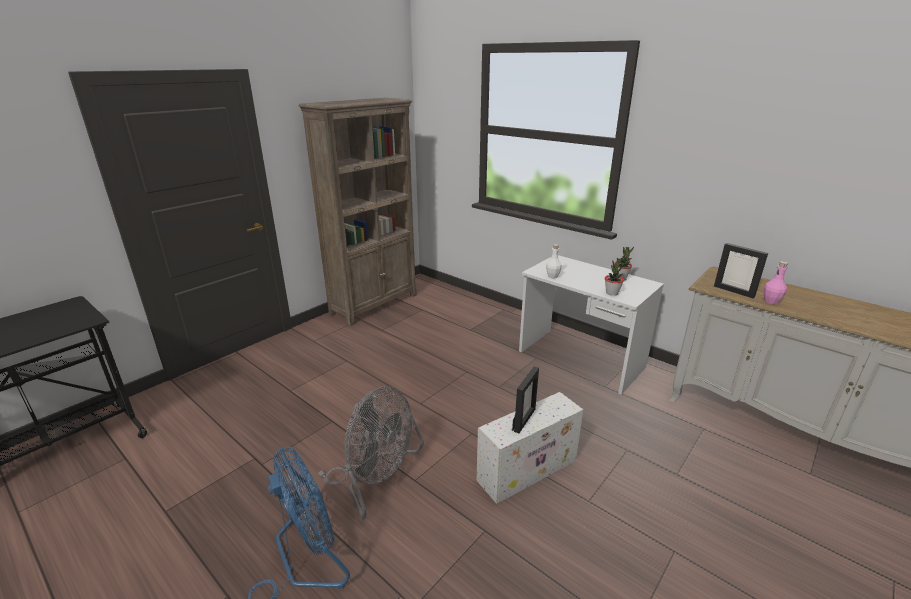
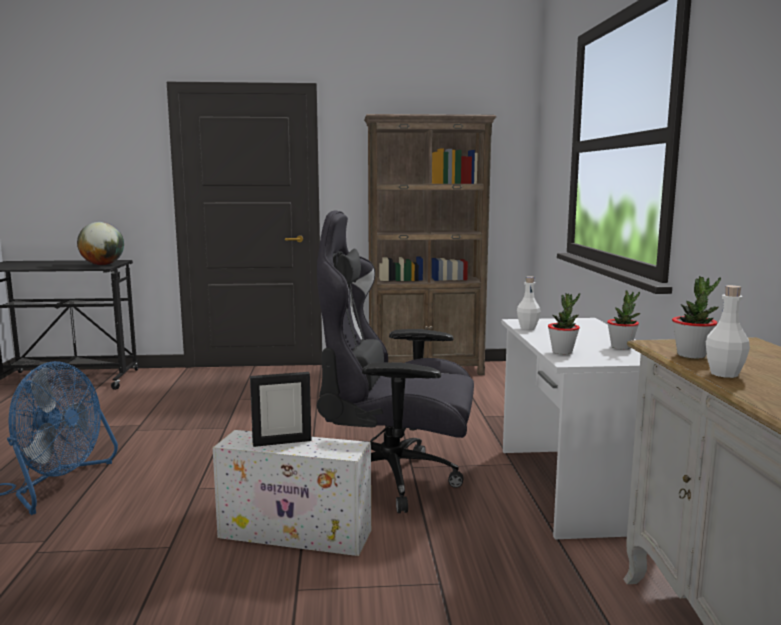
camera: 45 degrees right, 15 degrees down
(75, 316) = (102, 265): none -> globe
(374, 478) = (175, 472): grey fan -> none
(510, 400) = (400, 481): none -> black office chair
(734, 291) = (691, 355): picture frame -> potted plant
(771, 301) = (724, 374): pink bottle -> white bottle

